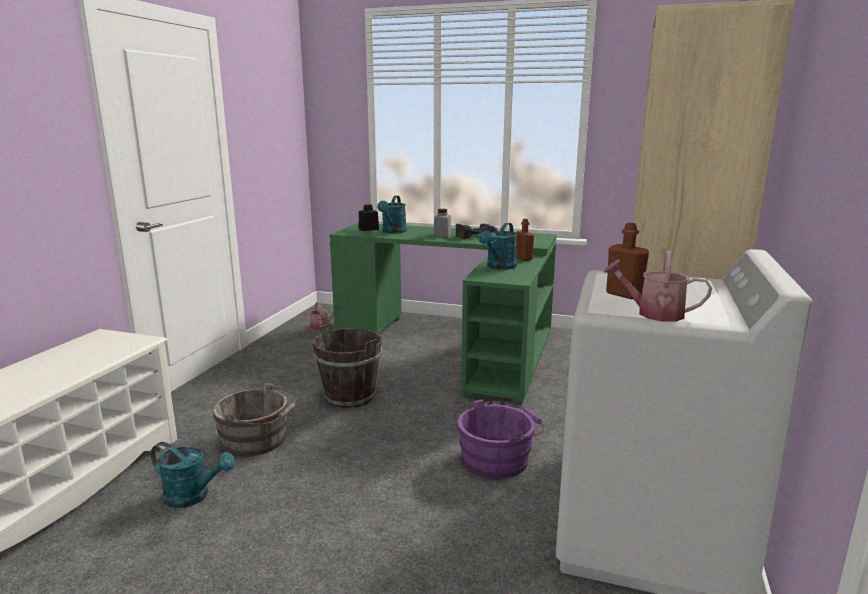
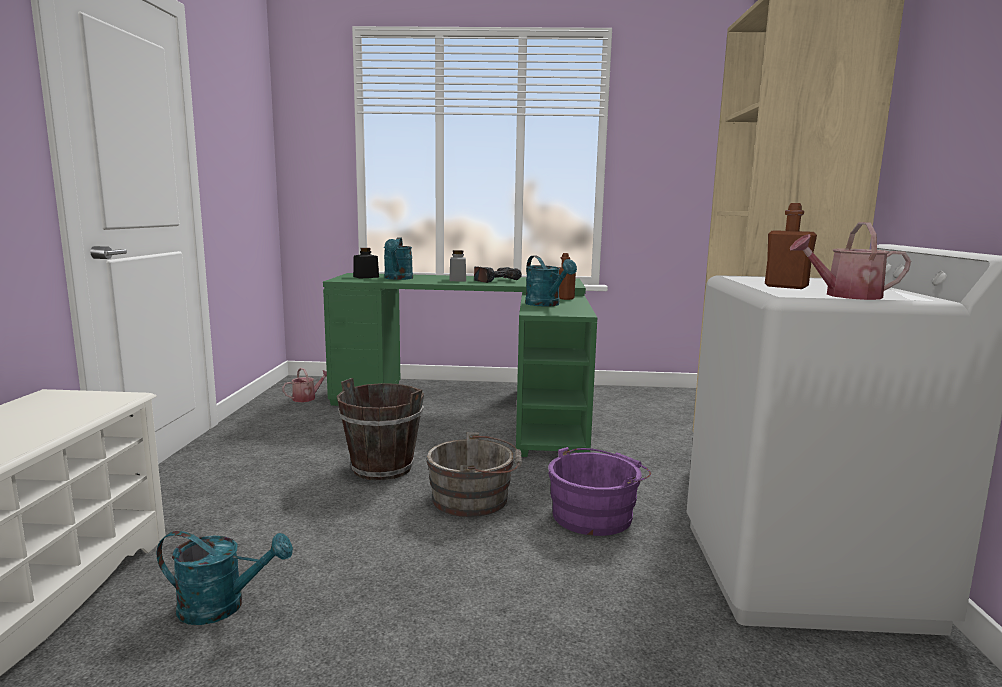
camera: 15 degrees left, 5 degrees down
(258, 440) = (284, 527): grey bucket -> grey bucket (475, 499)
(499, 267) = (546, 304): turquoise watering can -> turquoise watering can turned 45 degrees counterclockwise

